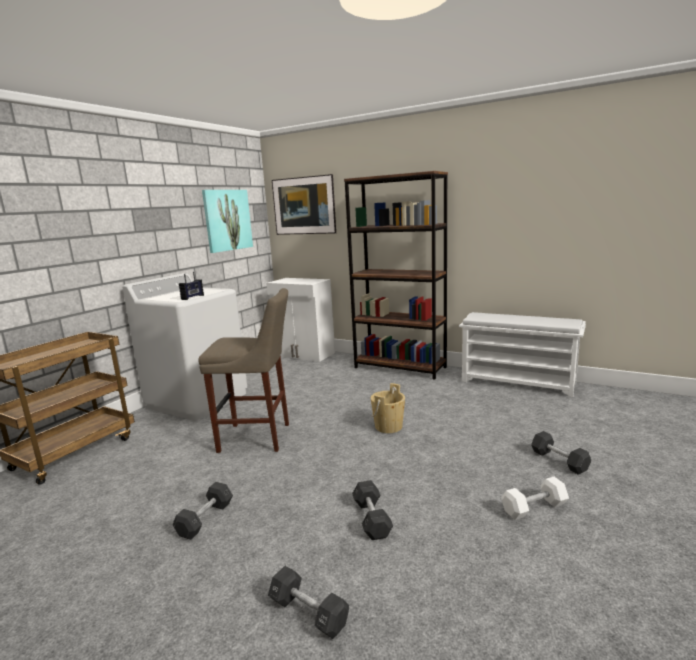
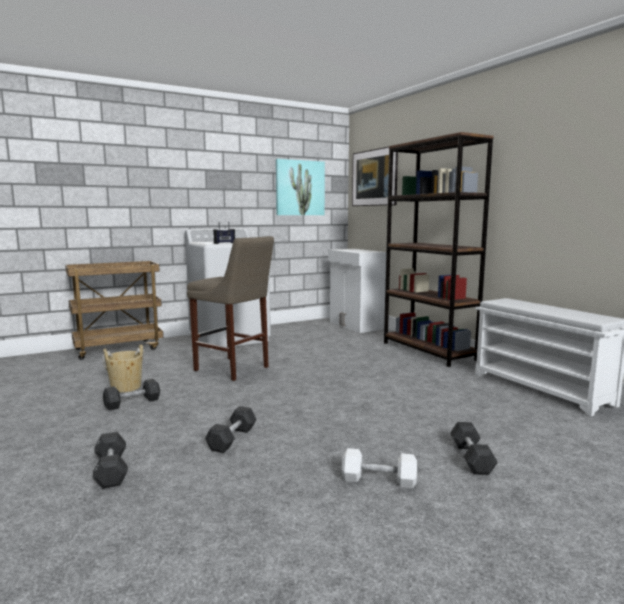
camera: 30 degrees right, 5 degrees down
(388, 427) = (344, 388): beige bucket -> beige bucket (126, 387)

